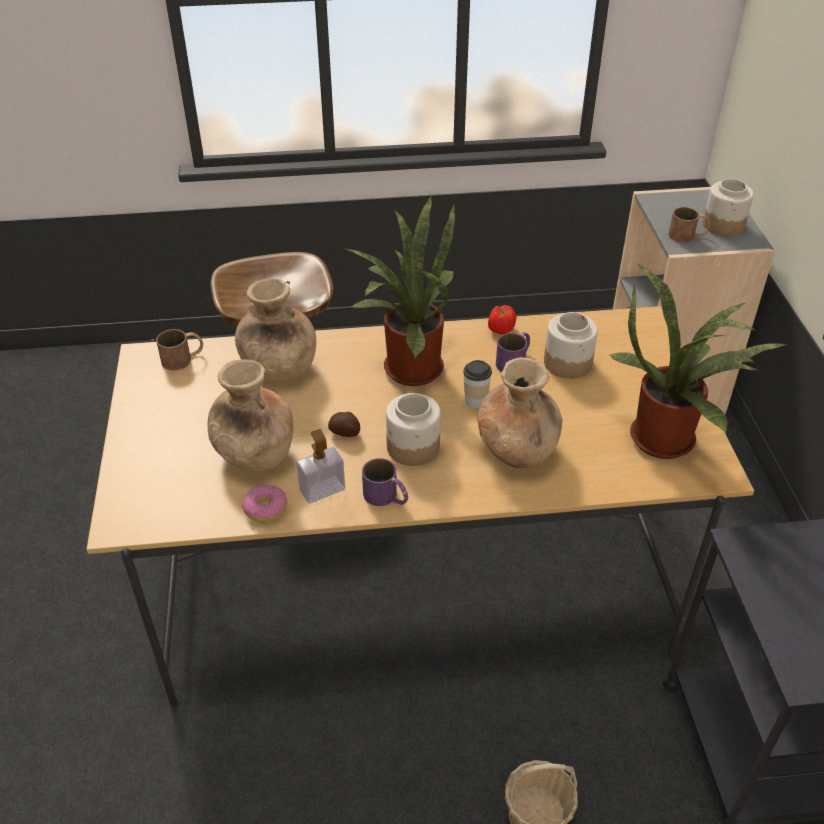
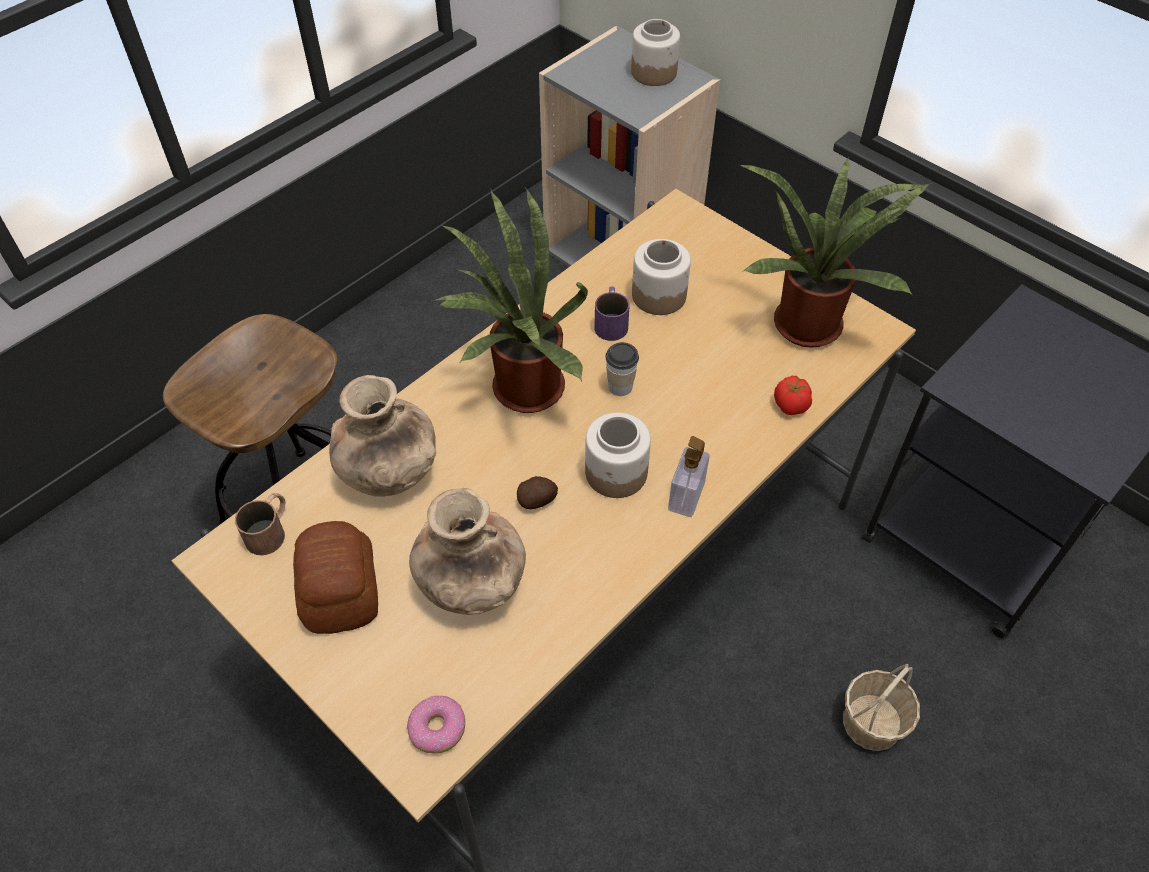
camera: 40 degrees left, 10 degrees up
(183, 410) = (341, 590): none -> bread
(265, 508) = (550, 635): donut -> donut (437, 728)
(322, 490) = (582, 576): soap dispenser -> soap dispenser (686, 496)
(387, 497) = (647, 541): purple mug -> none
(500, 329) = (564, 294): tomato -> tomato (790, 406)
(517, 450) = (707, 413): brown vase -> none
(688, 236) = (635, 100): brown mug -> none

